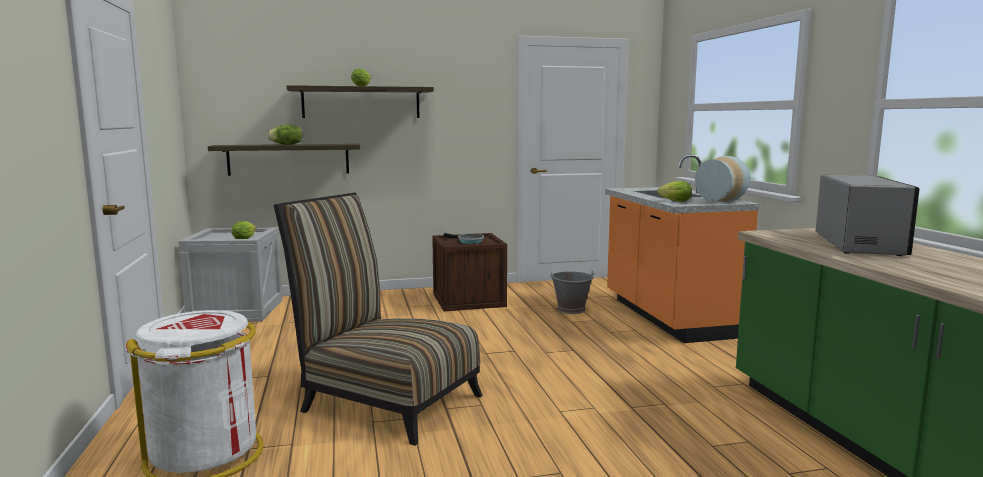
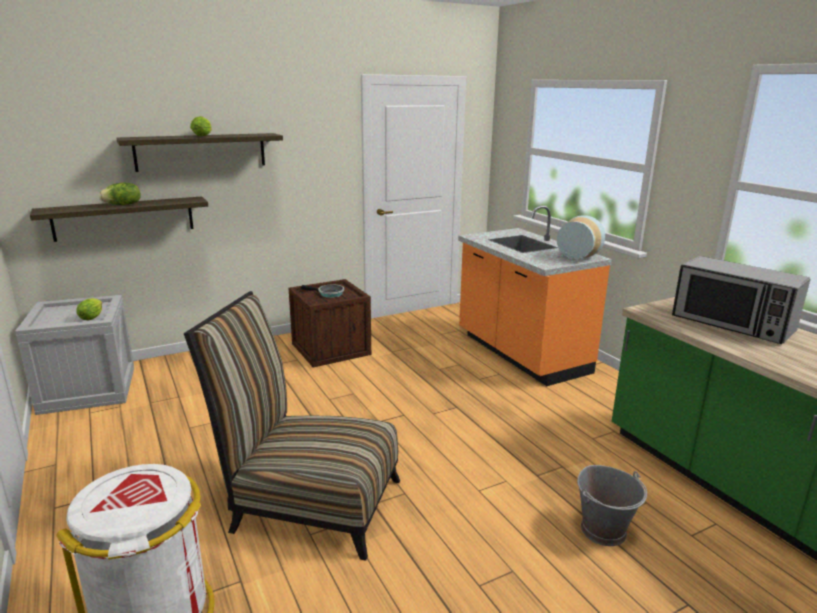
camera: 15 degrees left, 10 degrees up
(571, 309) = (432, 352): grey bucket -> grey bucket (604, 530)
(673, 201) = (538, 260): lettuce -> none
(859, 243) = (732, 324): microwave -> microwave turned 135 degrees clockwise

